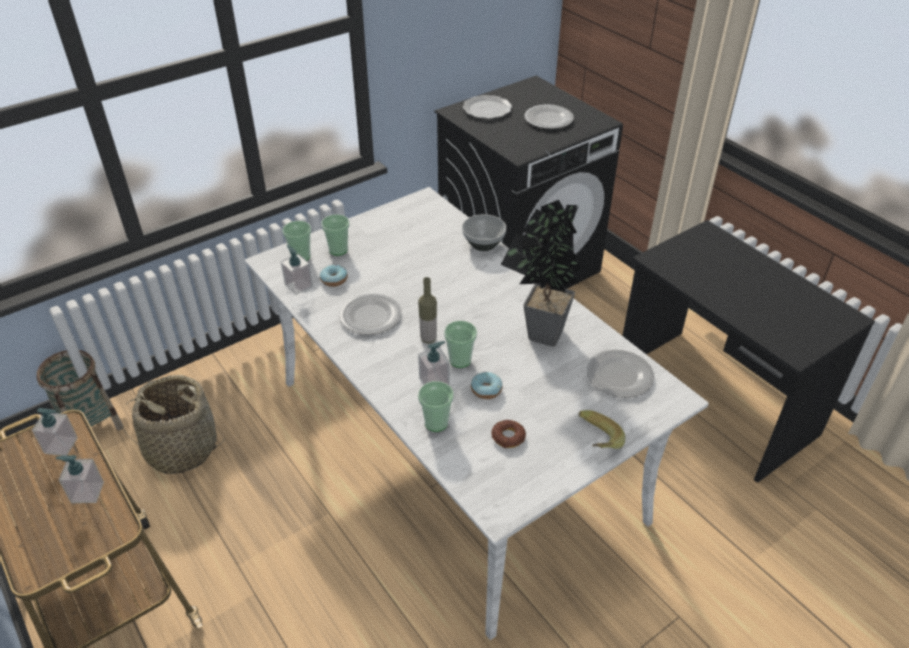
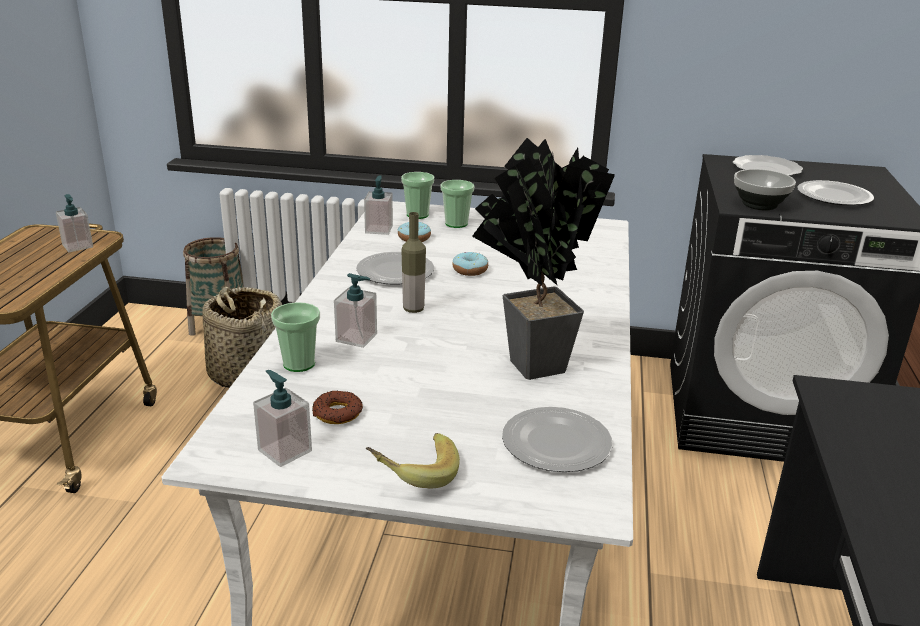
camera: 45 degrees right, 15 degrees down
(87, 492) = (37, 275): soap dispenser -> soap dispenser (284, 450)
(460, 360) = (411, 337): cup -> none
(484, 244) = (605, 276): bowl -> bowl (760, 205)
(486, 390) = (390, 369): donut -> donut (470, 270)

